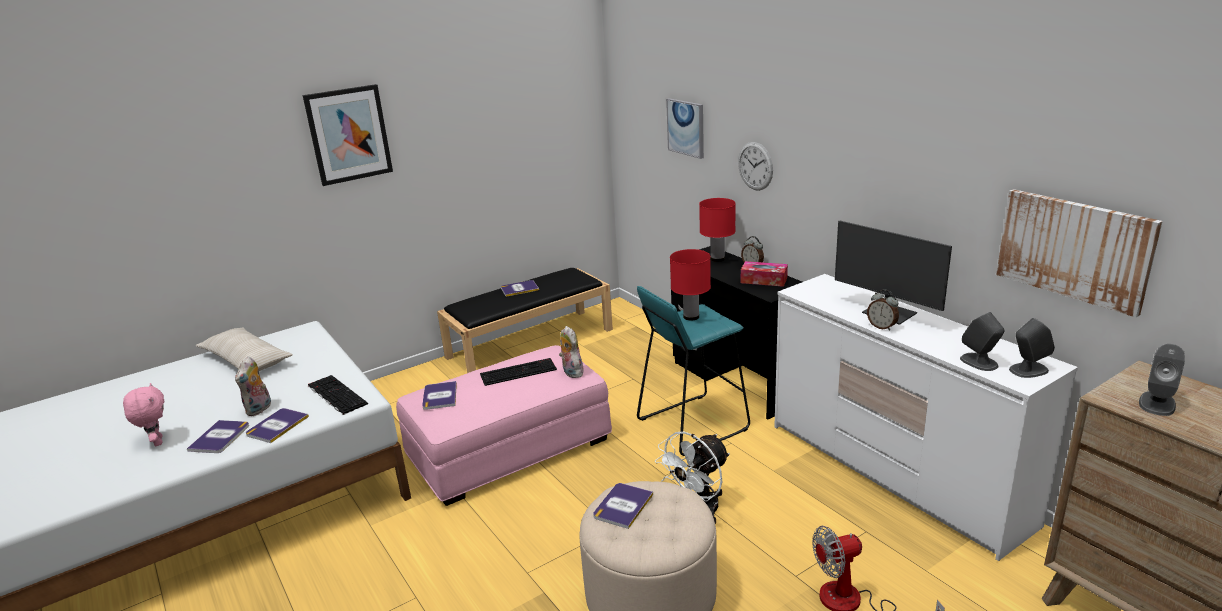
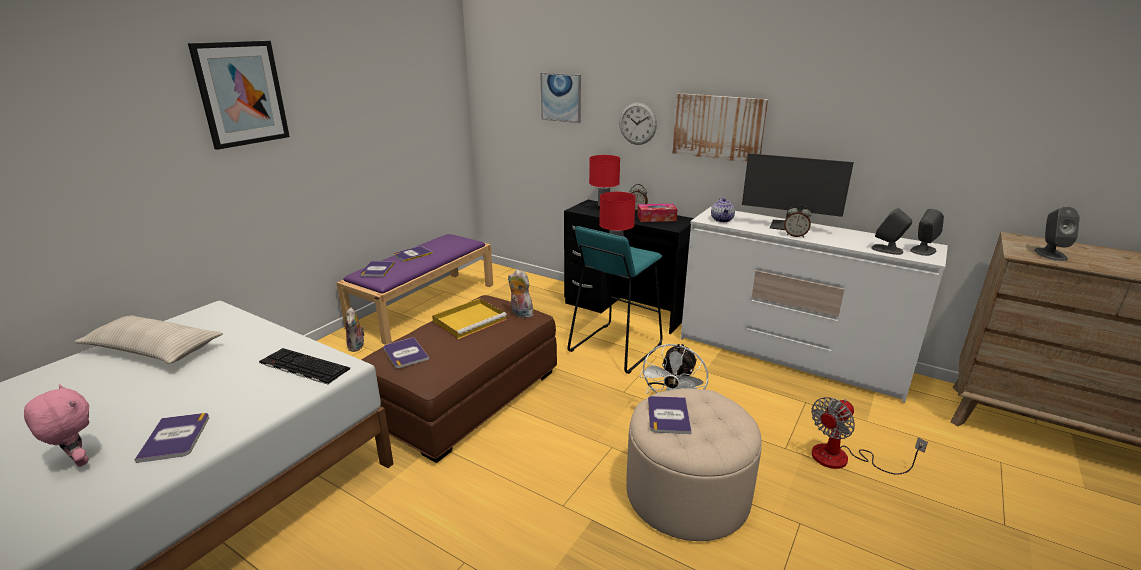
camera: 25 degrees left, 0 degrees up
(259, 409) = (211, 397): plush toy -> plush toy (357, 347)
(277, 426) = (249, 410): book -> book (377, 269)
(509, 448) = (466, 396): pink ottoman -> brown ottoman
(519, 371) = (470, 320): keyboard -> yellow tray
(531, 343) = (424, 304): black bench -> purple bench
(816, 294) = (722, 220): none -> teapot
(1074, 249) = (946, 155): picture -> picture (718, 127)

